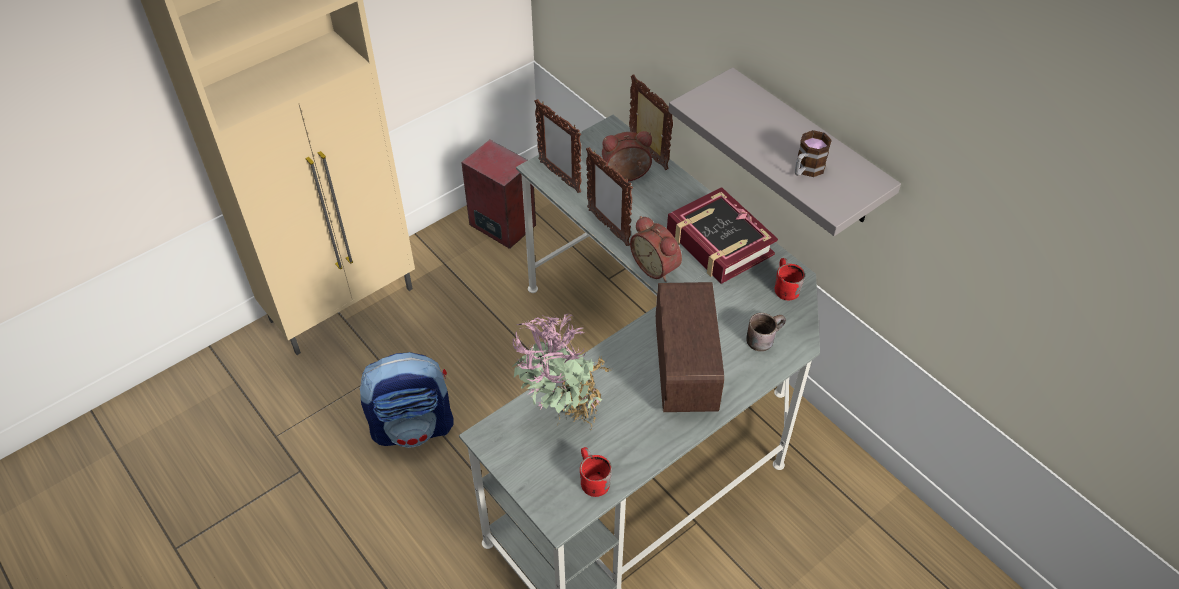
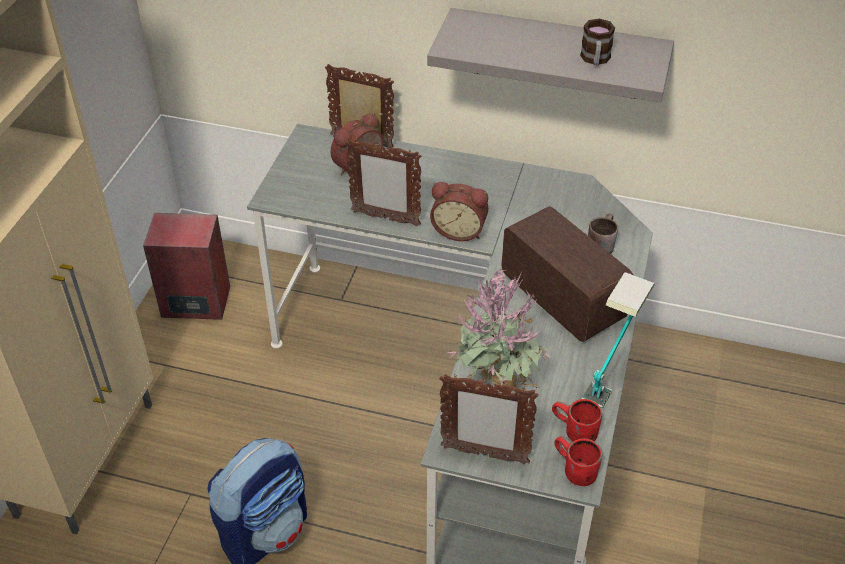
camera: 35 degrees left, 5 degrees down
(559, 177) = (298, 196): picture frame -> picture frame (484, 455)
(667, 449) = (611, 371): none -> table lamp
(719, 243) = (493, 187): book -> none
(783, 287) = (577, 197): red mug -> red mug (573, 470)

